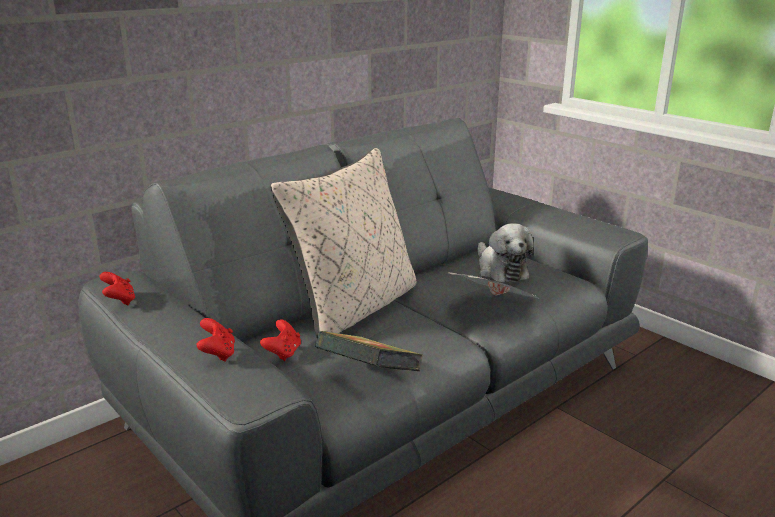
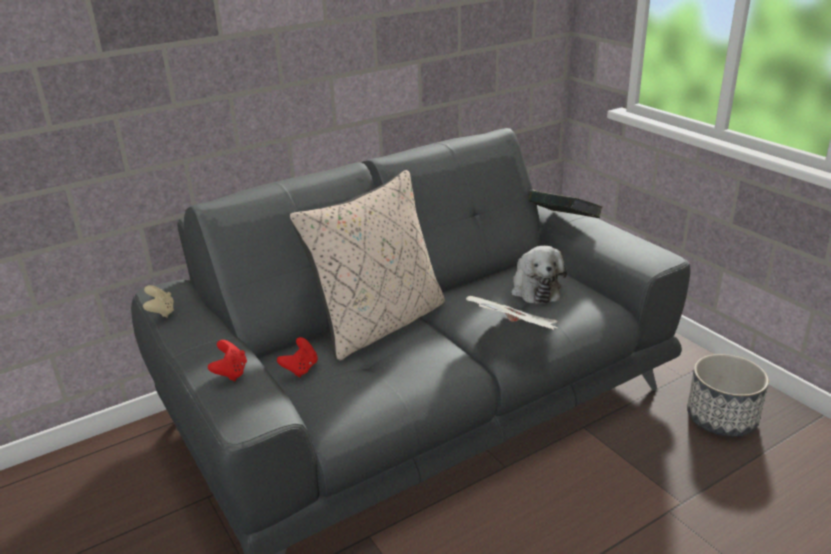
camera: 10 degrees right, 5 degrees up
(120, 301) = (161, 312): red game controller -> beige game controller
(369, 376) = (371, 398): book -> book (562, 223)
(683, 390) = (721, 418): none -> planter

